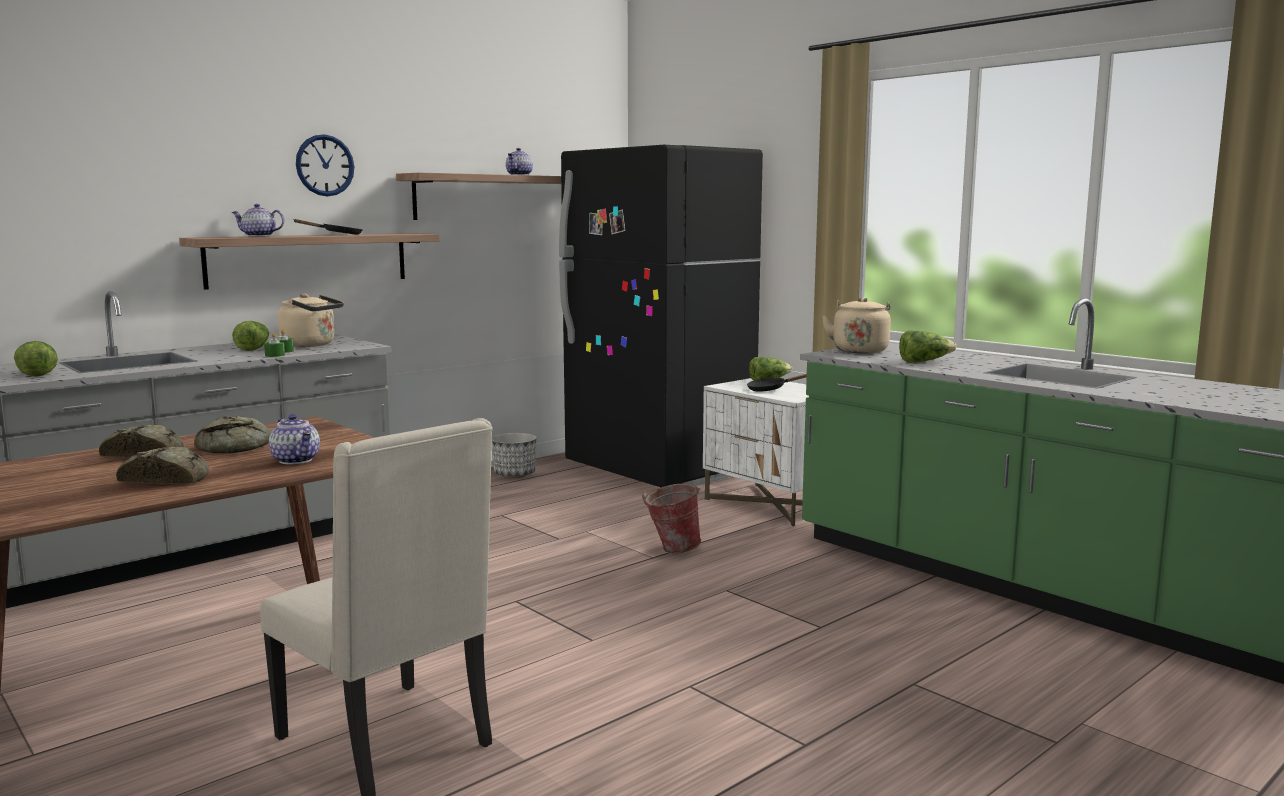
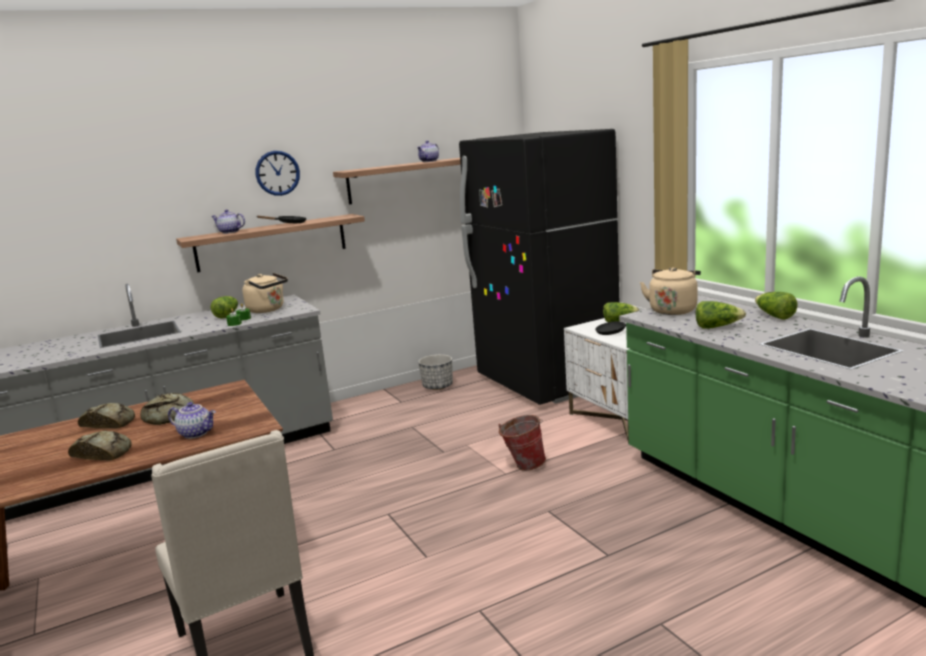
camera: 15 degrees right, 5 degrees up
(36, 374) = (74, 349): lettuce -> lettuce (774, 316)
(297, 460) = (196, 433): teapot -> teapot turned 45 degrees counterclockwise

